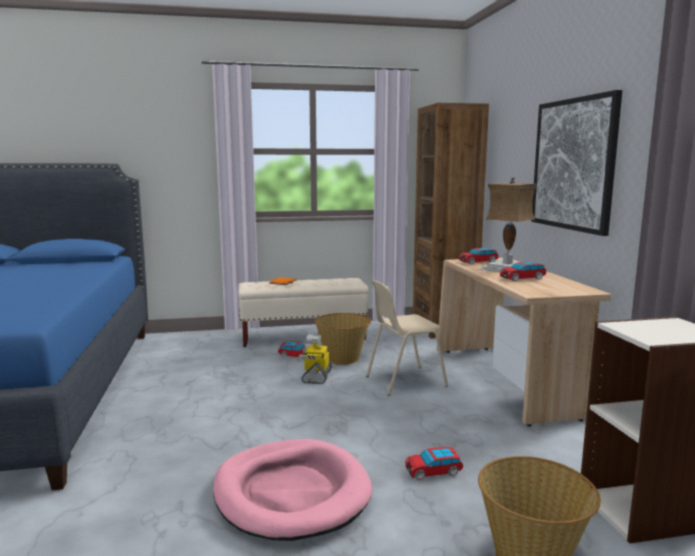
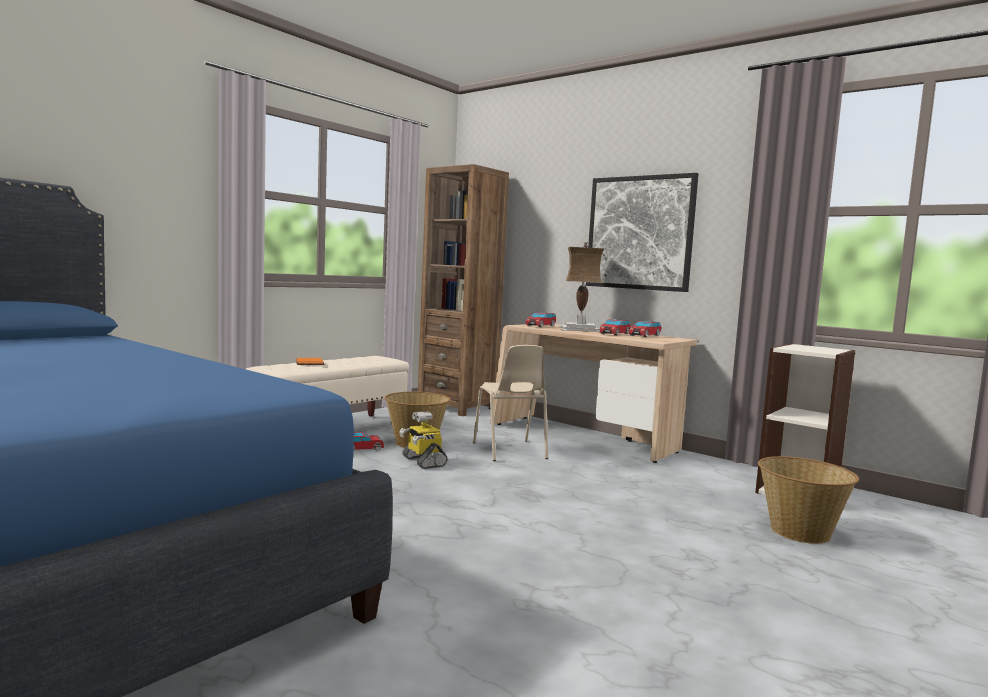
camera: 40 degrees left, 5 degrees down
(291, 493) = (597, 547): pink dog bed -> none
(404, 381) = (509, 451): beige chair -> beige chair turned 45 degrees counterclockwise
(433, 471) = (658, 504): toy car -> toy car (644, 336)

